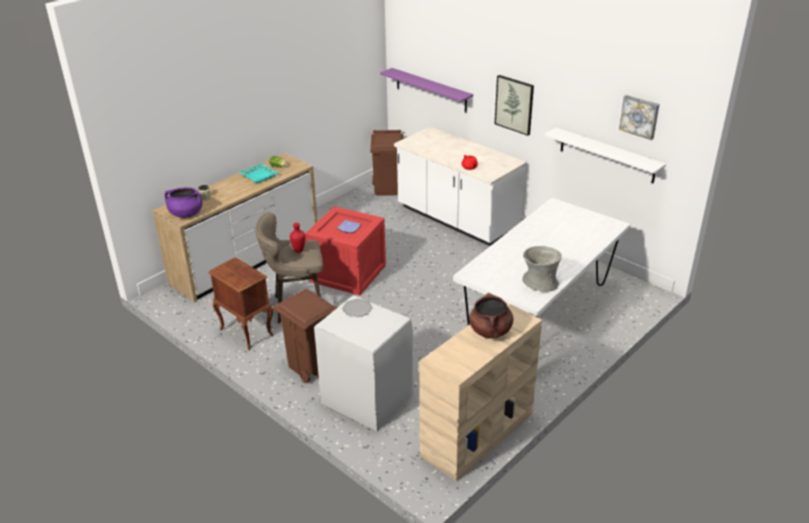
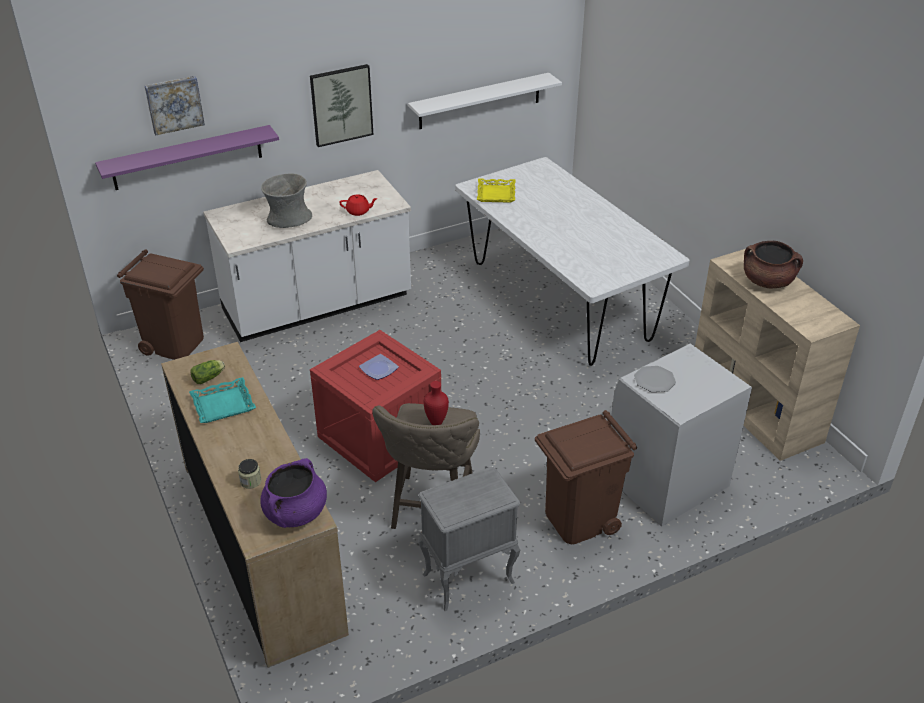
camera: 70 degrees left, 5 degrees up
(246, 332) = (468, 579): brown nightstand -> grey nightstand
(540, 282) = (634, 243): grey vase -> grey vase (288, 219)
(554, 214) = (495, 194): none -> yellow tray
(639, 116) = (513, 33): picture -> picture (174, 104)

